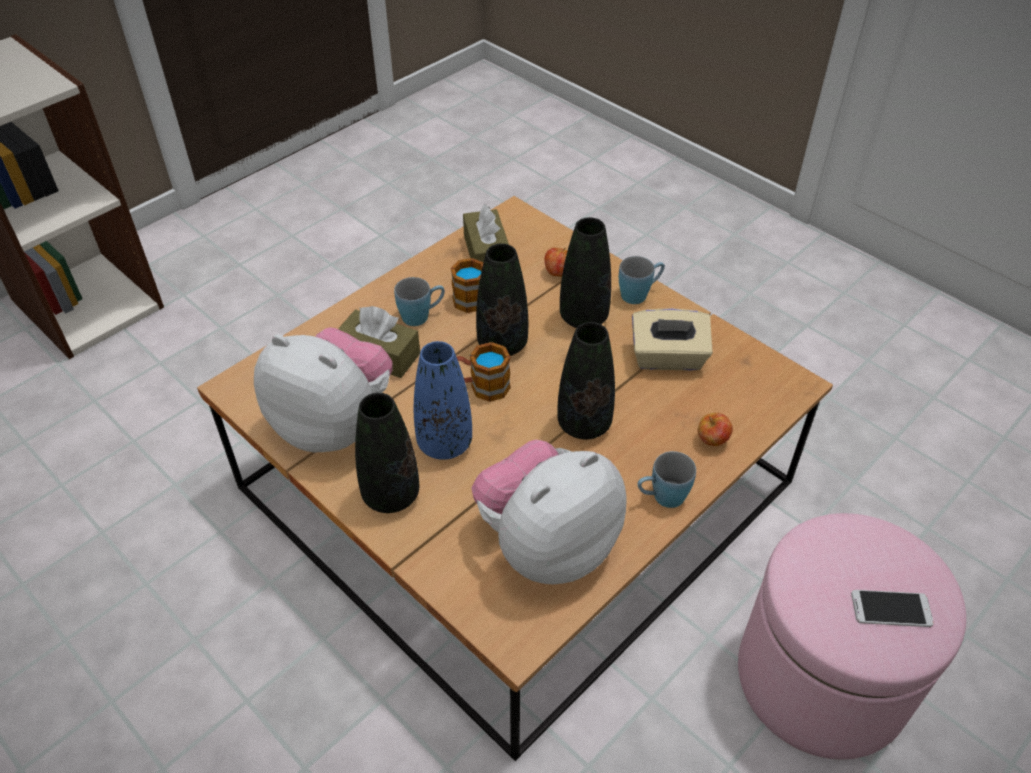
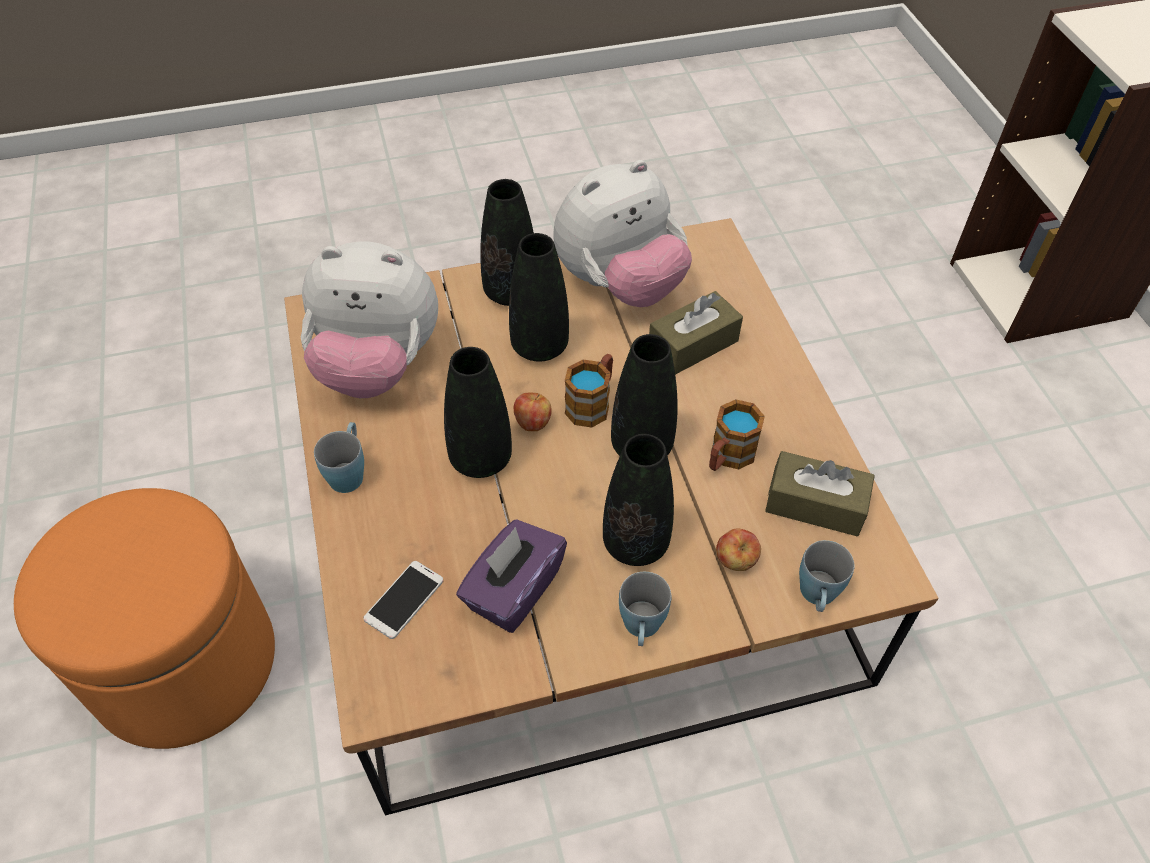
camera: 120 degrees right, 5 degrees up
(421, 315) = (733, 399): blue mug -> blue mug (817, 597)
(445, 444) = (539, 346): blue vase -> black vase
(547, 545) = (377, 366): plush toy -> plush toy turned 105 degrees clockwise
(668, 358) = (513, 590): beige tissue box -> purple tissue box
(712, 441) = (372, 556): apple -> apple (532, 423)
(821, 678) = (184, 662): pink ottoman -> orange ottoman
(891, 609) = (86, 569): phone -> phone (404, 599)

